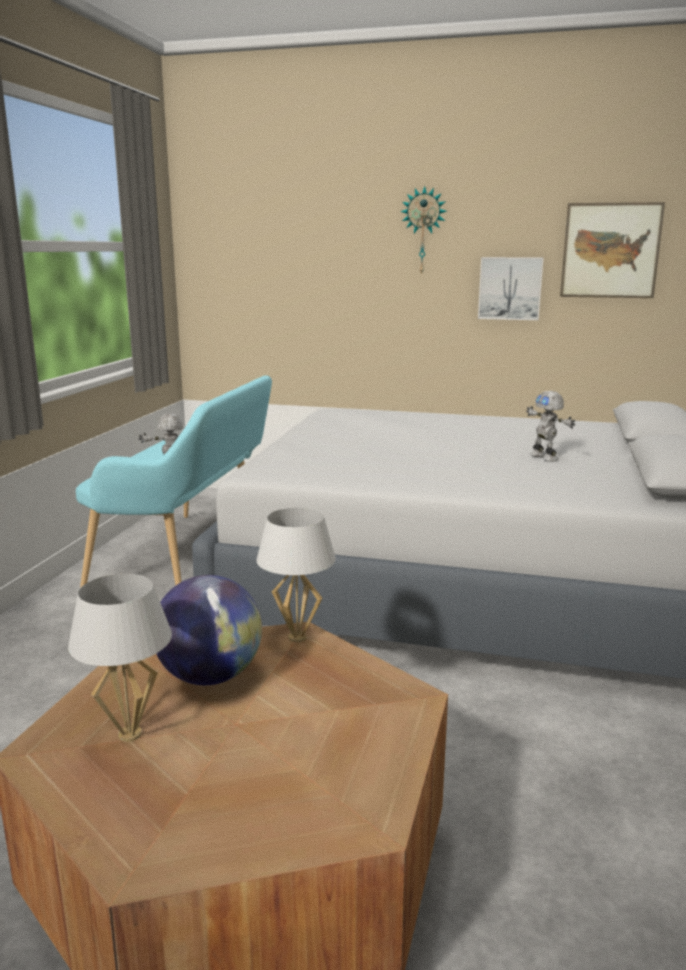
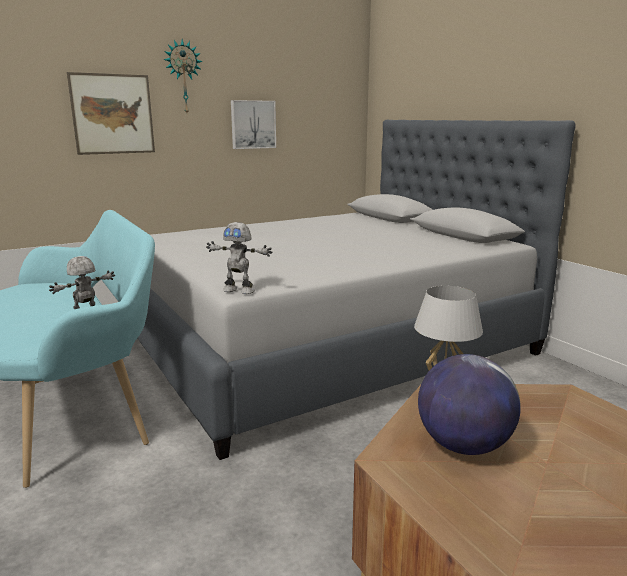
camera: 45 degrees left, 0 degrees up
(130, 734) = (523, 511): white table lamp -> none
(545, 457) = (377, 236): toy robot -> toy robot (239, 290)
(610, 250) = (313, 96): picture -> picture (113, 114)

